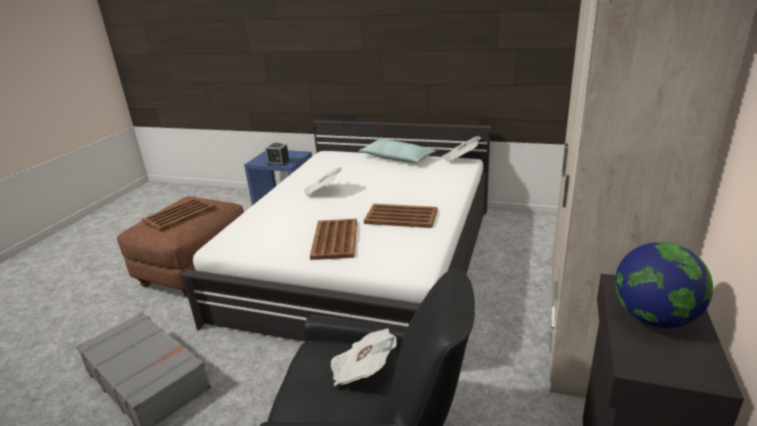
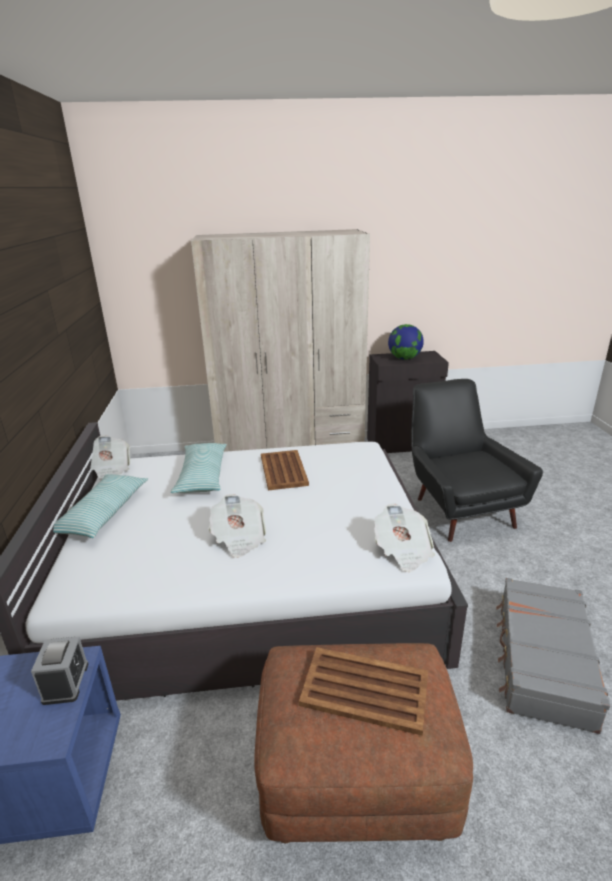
camera: 115 degrees left, 0 degrees up
(335, 239) = (349, 491): brown tray -> none
(362, 370) = (459, 462): newspaper -> newspaper (403, 551)
(421, 186) = (202, 476): none -> pillow

